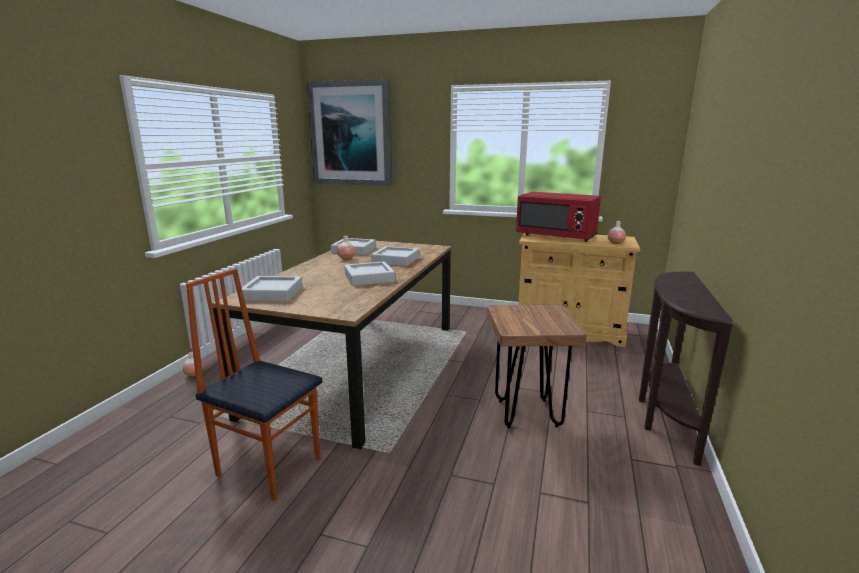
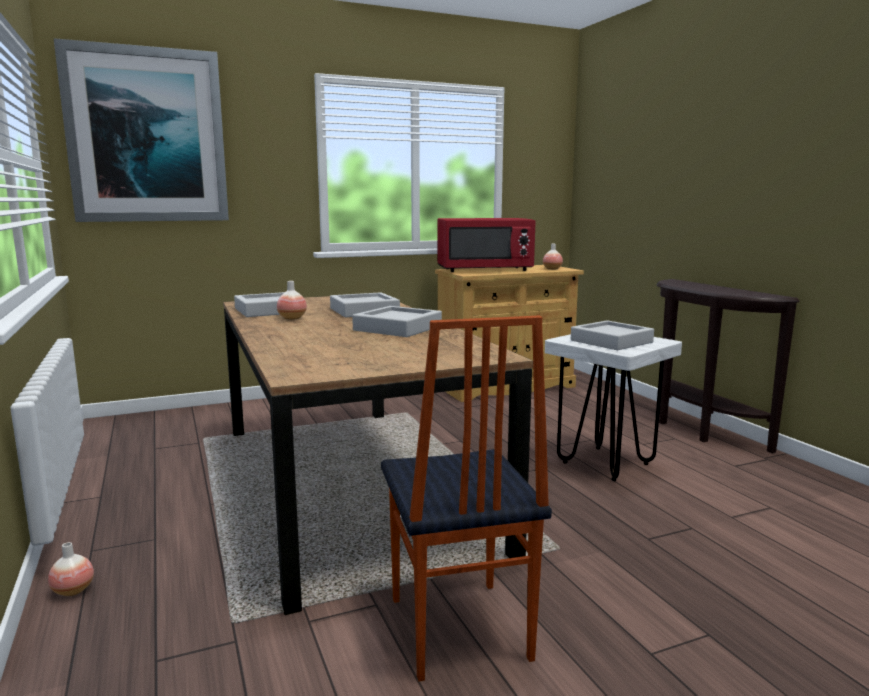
camera: 40 degrees left, 5 degrees down
(269, 465) = (456, 629): chair -> chair turned 90 degrees counterclockwise
(272, 293) = (329, 361): grey tray -> grey tray (611, 341)
(527, 413) = (605, 463): brown stool -> white stool

